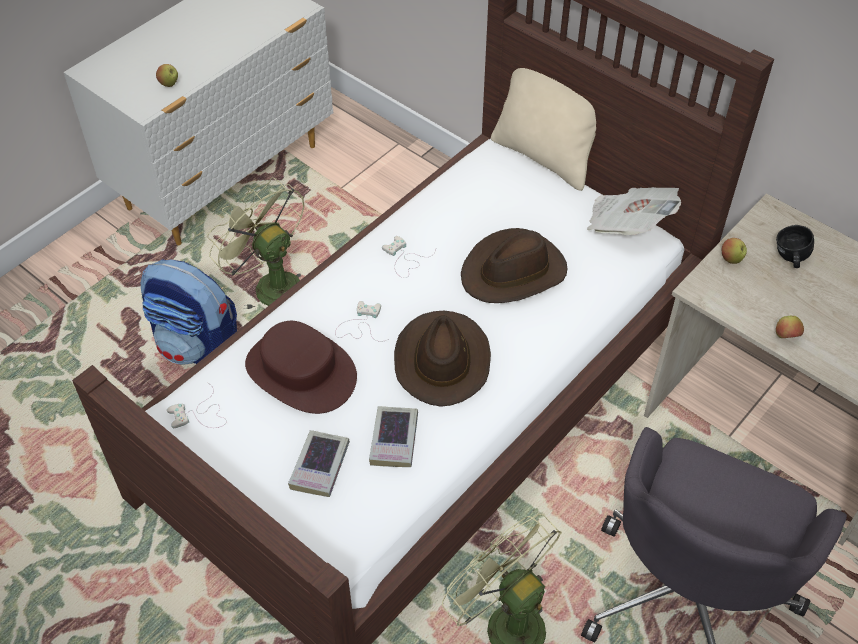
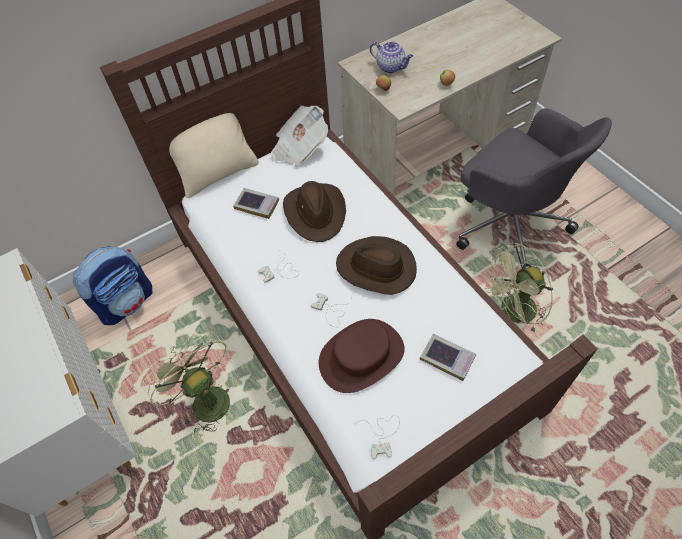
camera: 70 degrees left, 5 degrees up
(169, 84) = (41, 384): apple -> none
(198, 347) = (244, 463): backpack -> backpack (127, 302)
(270, 285) = (204, 399): green fan -> green fan turned 75 degrees clockwise
(394, 440) = (435, 309): book -> book (257, 205)
(789, 259) = (391, 67): black mug -> teapot

